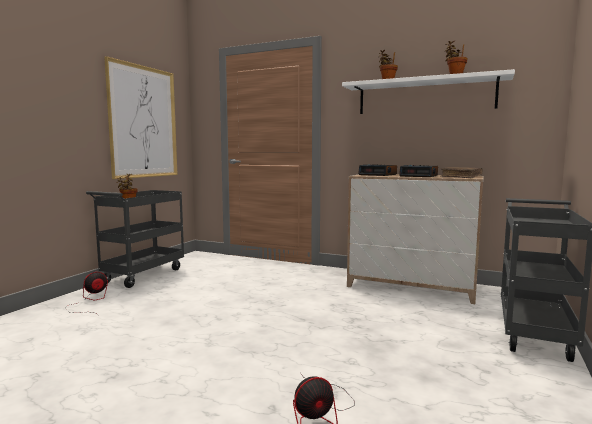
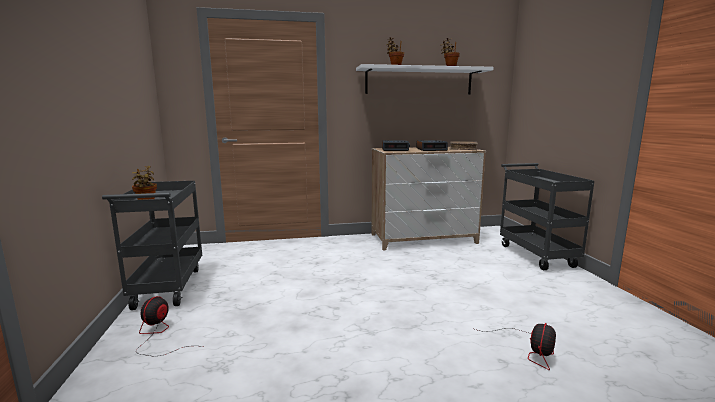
camera: 35 degrees left, 5 degrees up
(143, 122) = (129, 96): picture -> none

